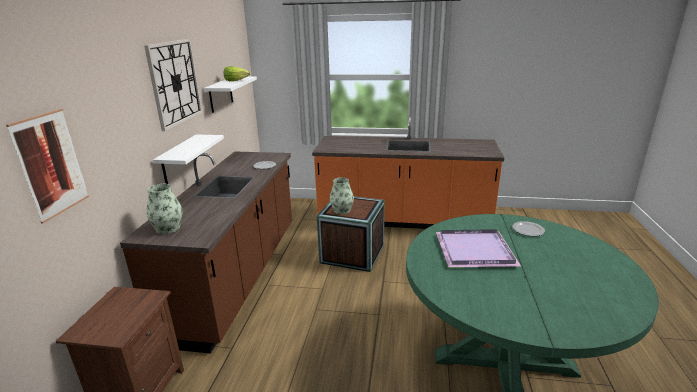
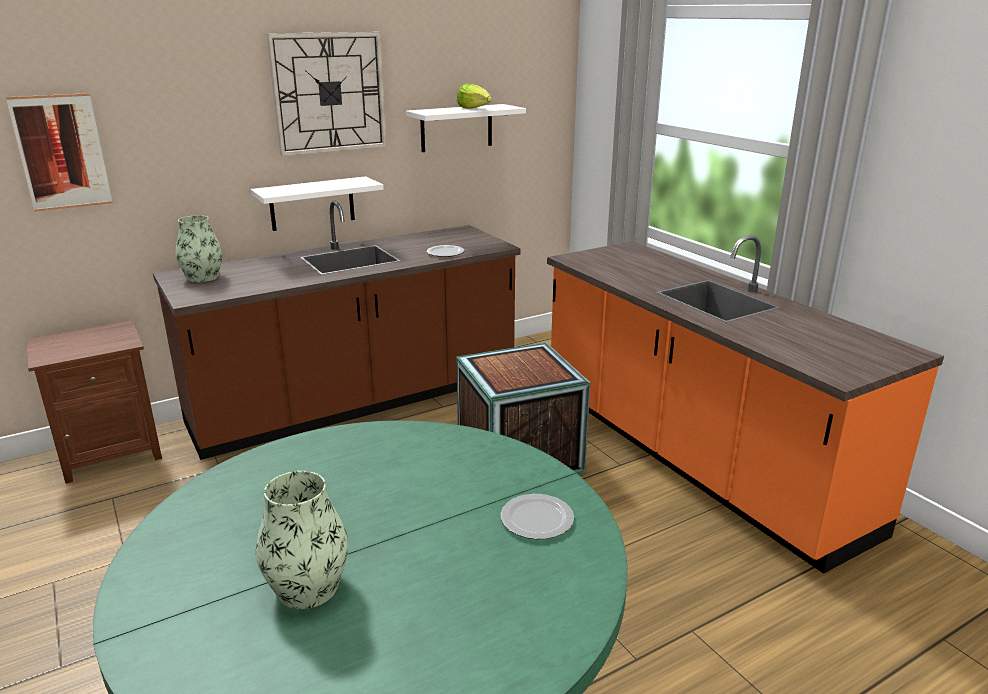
camera: 50 degrees right, 0 degrees up
(342, 210) = (498, 366): vase -> vase (307, 587)
(474, 251) = (376, 484): purple tray -> none

